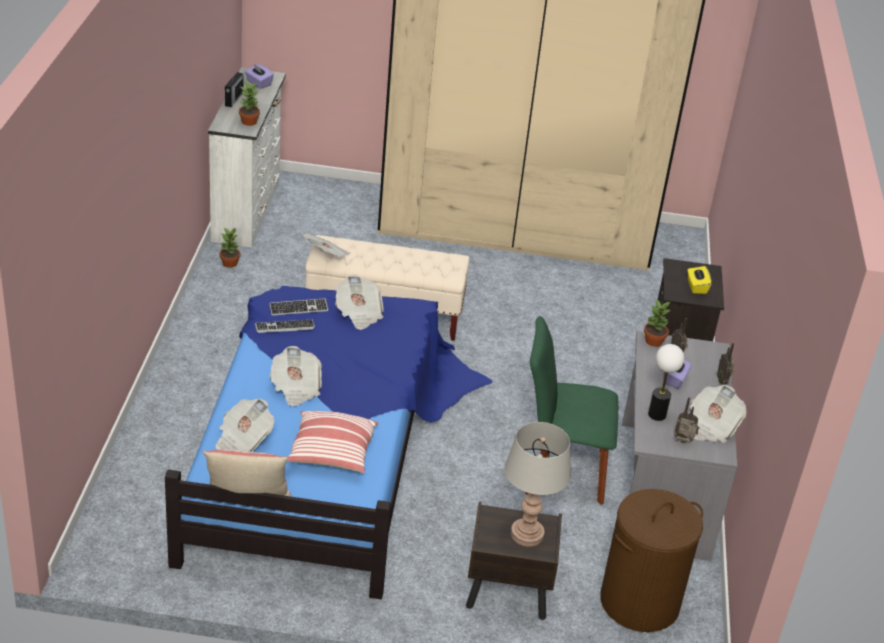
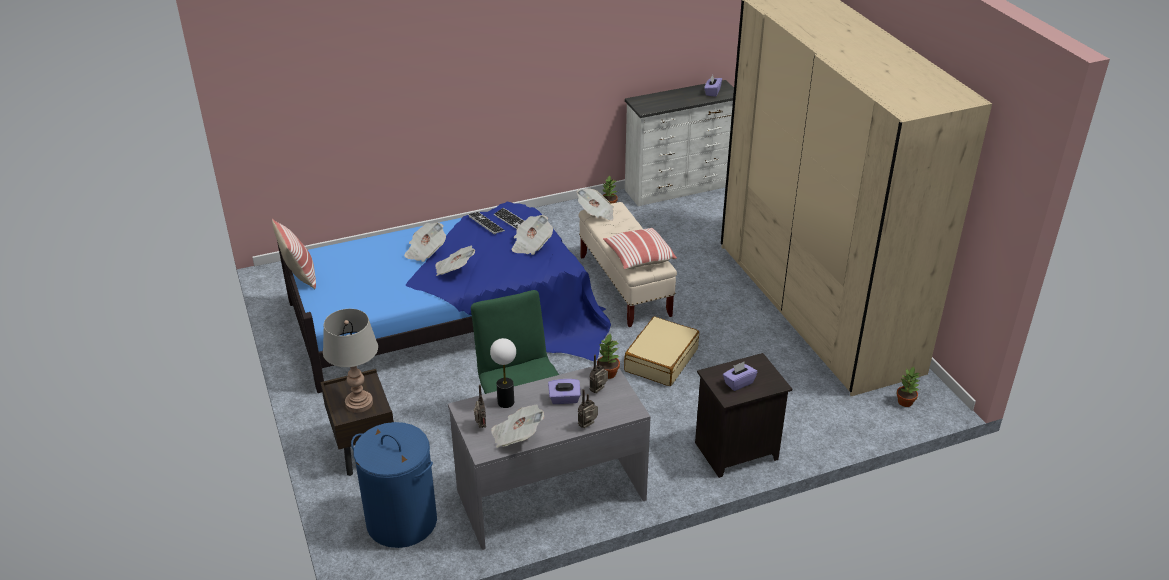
camera: 65 degrees right, 0 degrees up
(233, 99) = (677, 92): radio -> none
(243, 439) = (356, 252): newspaper -> newspaper (454, 270)
(249, 121) = (656, 106): potted plant -> potted plant (905, 402)
(332, 453) = (370, 289): pillow -> pillow (638, 257)
(520, 344) = (661, 360): none -> beige suitcase
(639, 602) = (401, 522): brown laundry basket -> blue laundry basket
(696, 287) = (738, 383): yellow tissue box -> purple tissue box

